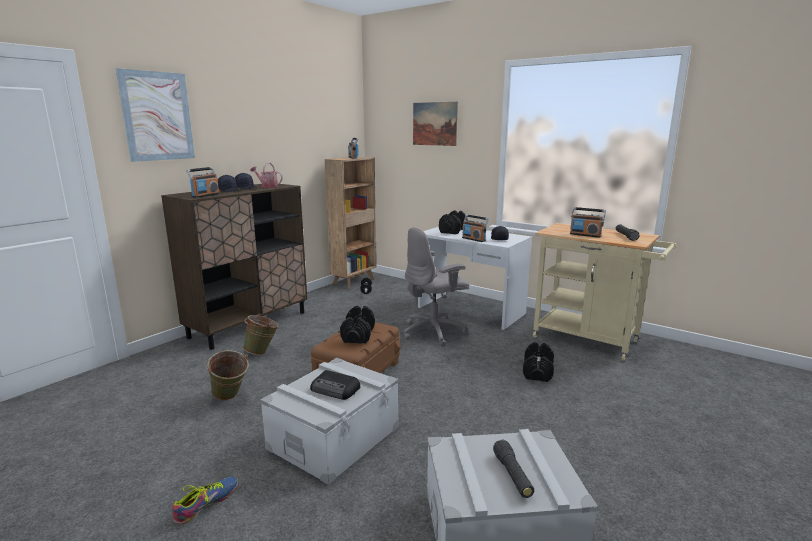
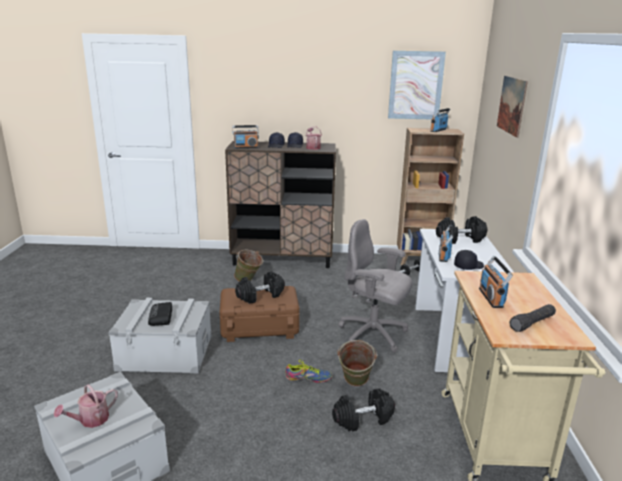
camera: 55 degrees right, 5 degrees up
(157, 116) = (238, 81): picture -> picture (415, 85)
(206, 503) = (77, 340): shoe -> shoe (308, 378)
(230, 398) = (180, 298): green bucket -> green bucket (355, 385)
(512, 475) = (90, 420): black flashlight -> watering can

